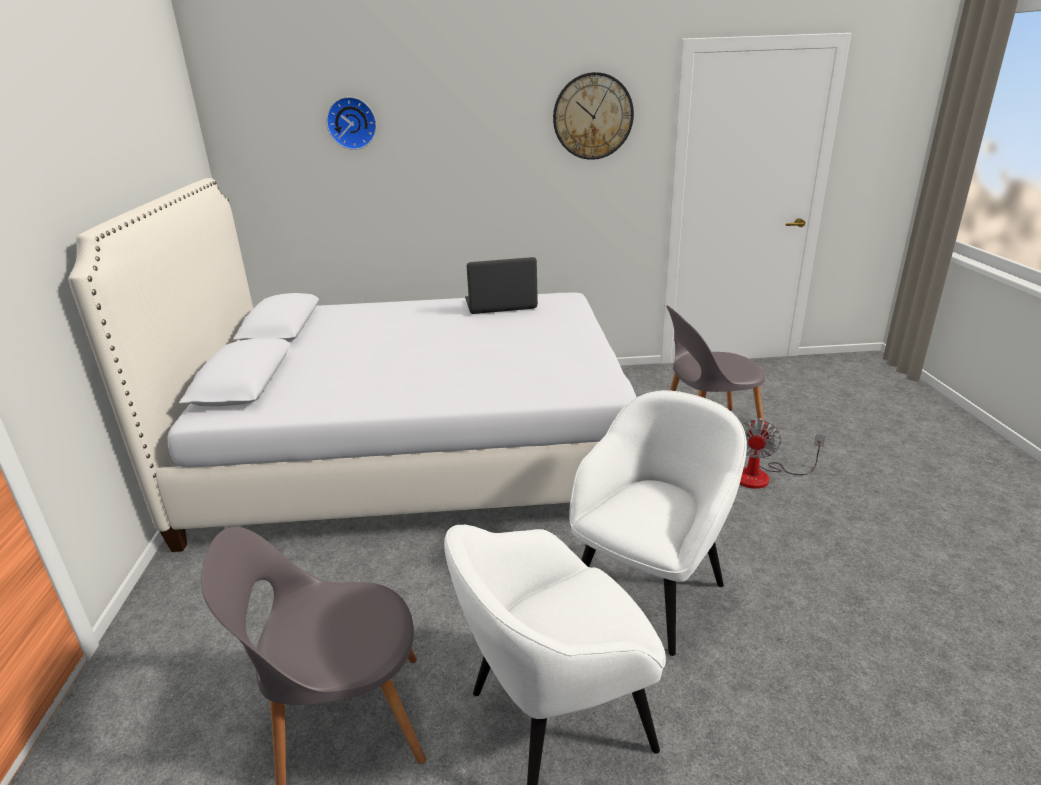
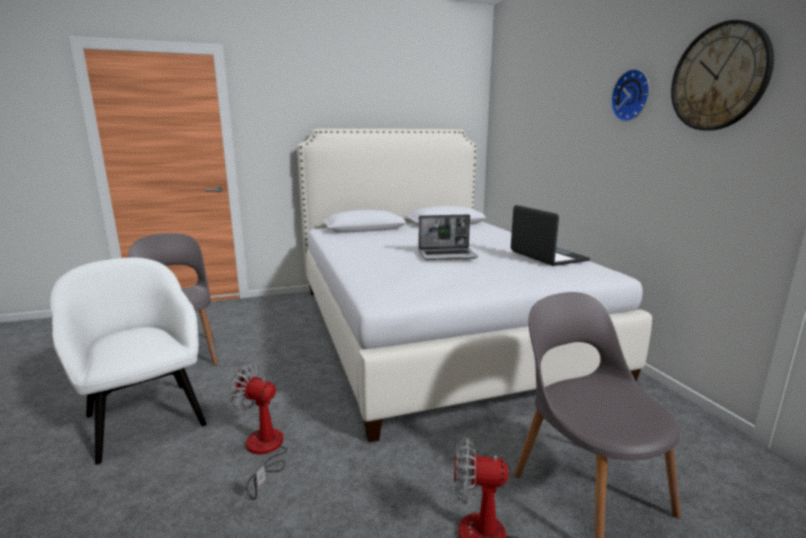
camera: 75 degrees right, 10 degrees down
(352, 123) = (542, 96): wall clock -> wall clock (632, 95)
(471, 342) = (448, 255): none -> laptop
(649, 590) = (264, 451): white armchair -> fan

